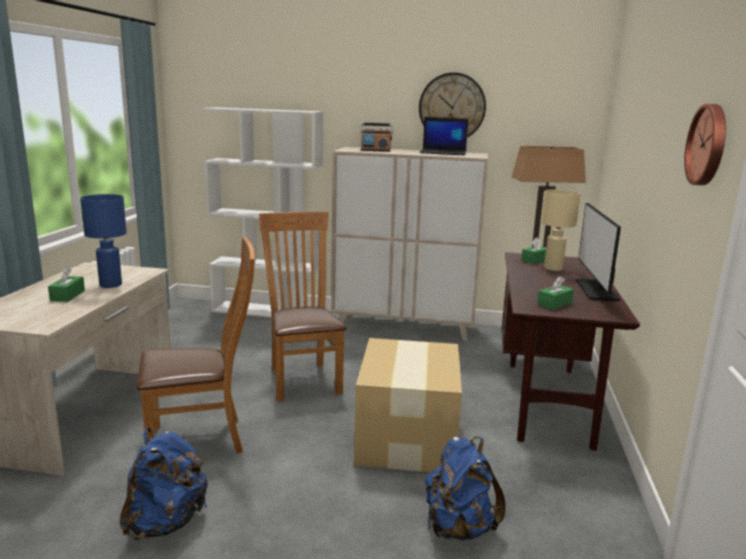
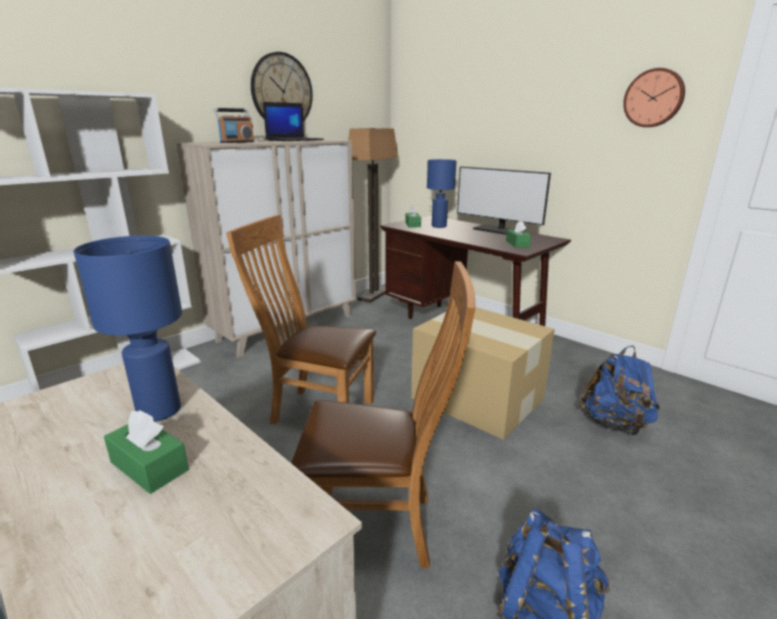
camera: 55 degrees left, 5 degrees up
(203, 439) = (380, 527): brown chair -> brown chair turned 75 degrees clockwise
(553, 268) = (439, 226): beige table lamp -> blue table lamp

